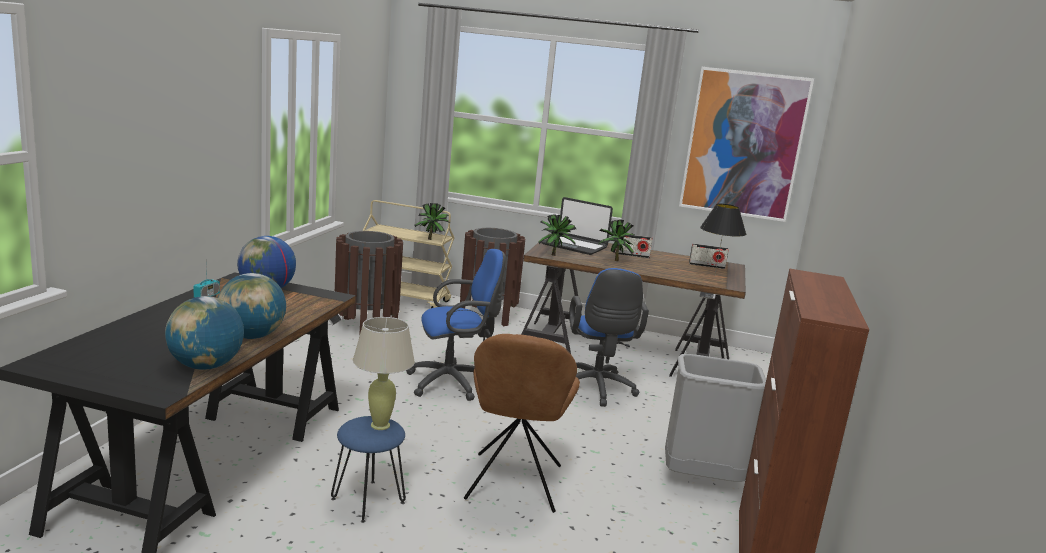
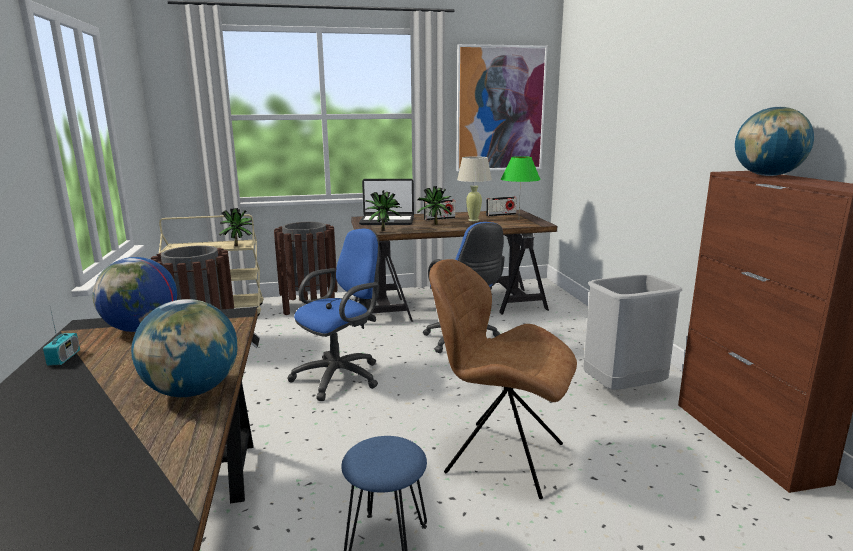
camera: 25 degrees left, 0 degrees up
(205, 366) = (175, 459): globe -> globe (767, 175)
(380, 425) = (390, 448): beige table lamp -> beige table lamp (473, 220)
(513, 484) = (500, 456): brown chair -> brown chair turned 135 degrees clockwise
(715, 276) = (519, 220): black table lamp -> green table lamp

